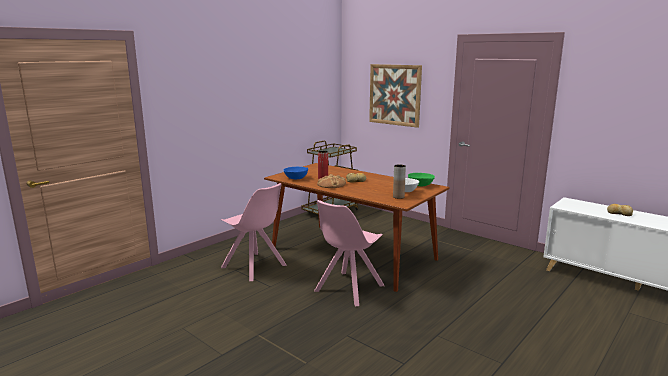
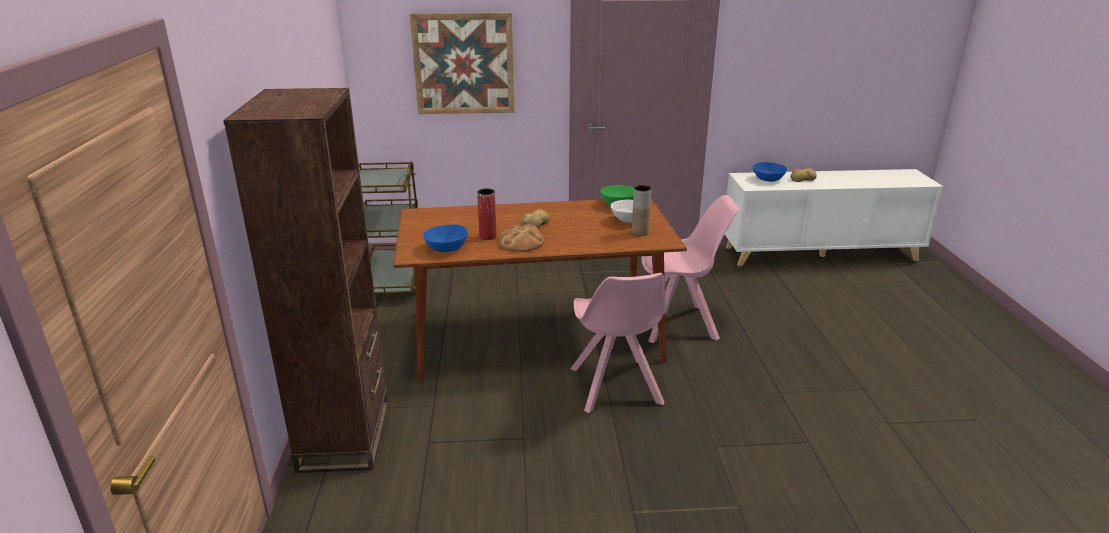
camera: 45 degrees left, 10 degrees up
(215, 254) = (345, 435): none -> brown bookcase
(255, 267) = (448, 422): pink chair -> pink chair (679, 324)
(587, 207) = (768, 179): none -> blue bowl

